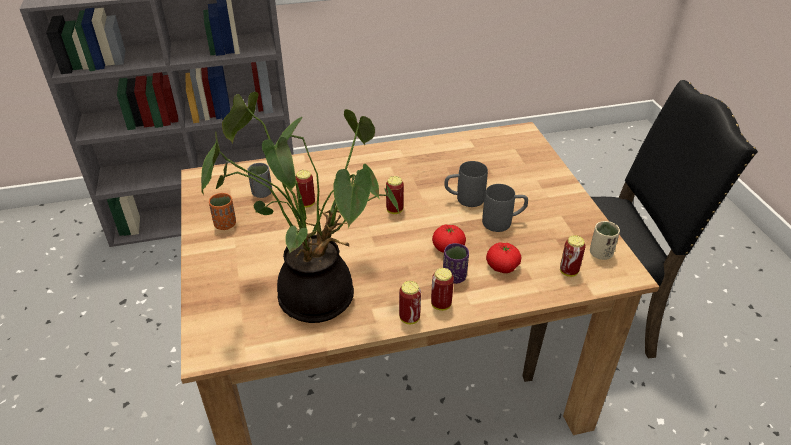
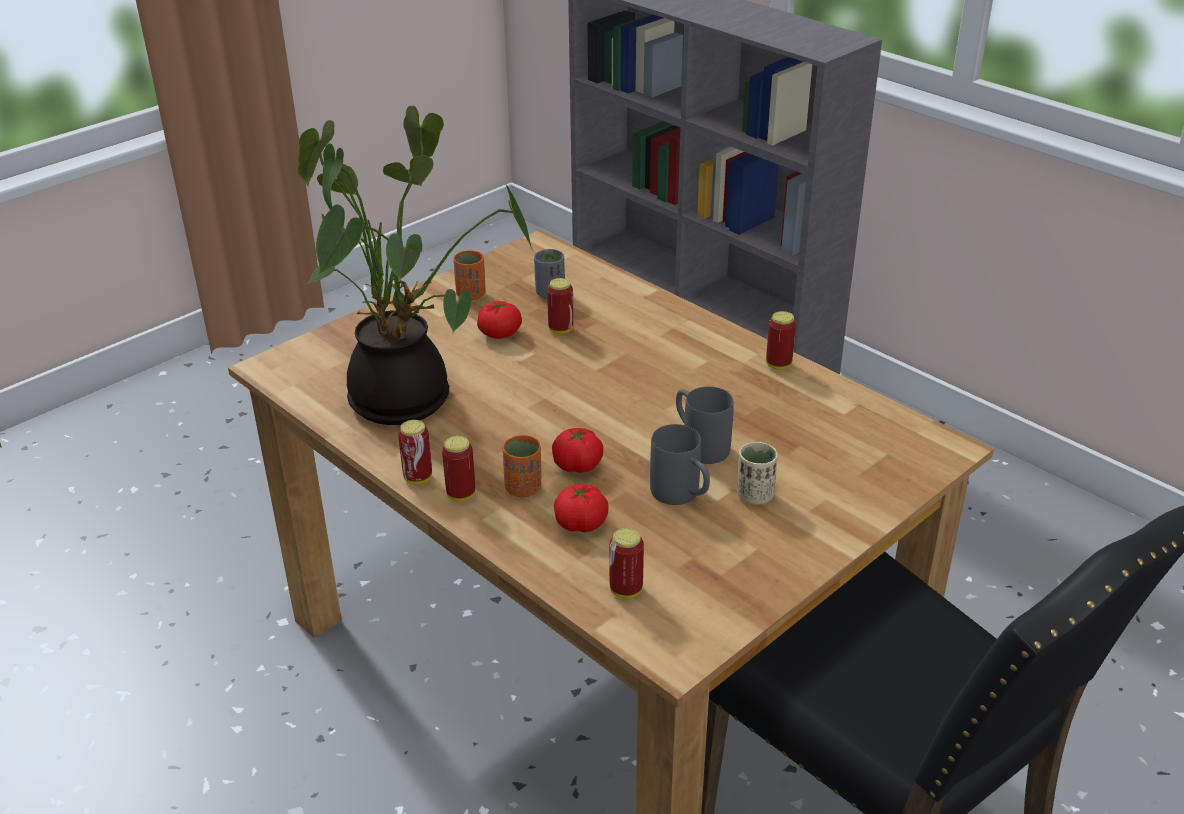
camera: 60 degrees right, 5 degrees down
(284, 228) = (500, 333): none -> tomato
(394, 210) = (614, 396): can -> can (778, 365)
(454, 277) = (523, 488): purple cup -> orange cup
(600, 253) = (699, 613): beige cup -> beige cup (754, 495)

